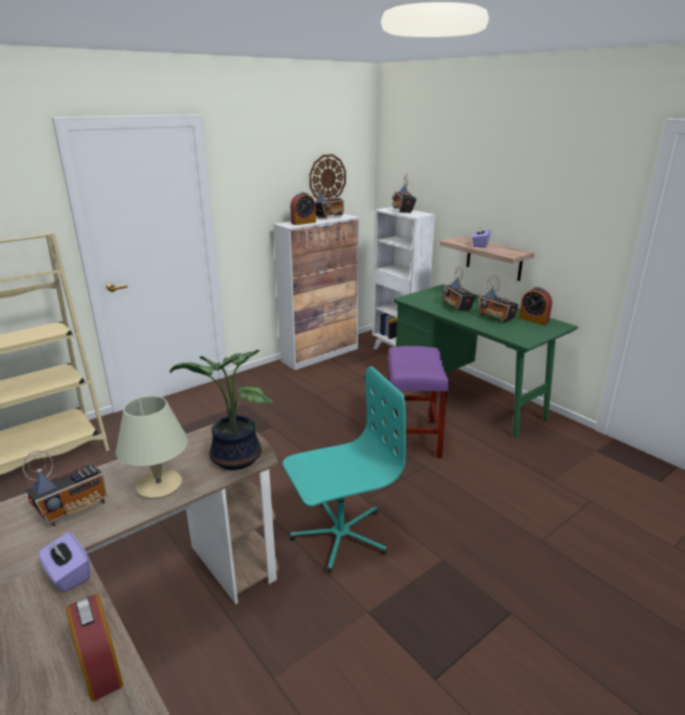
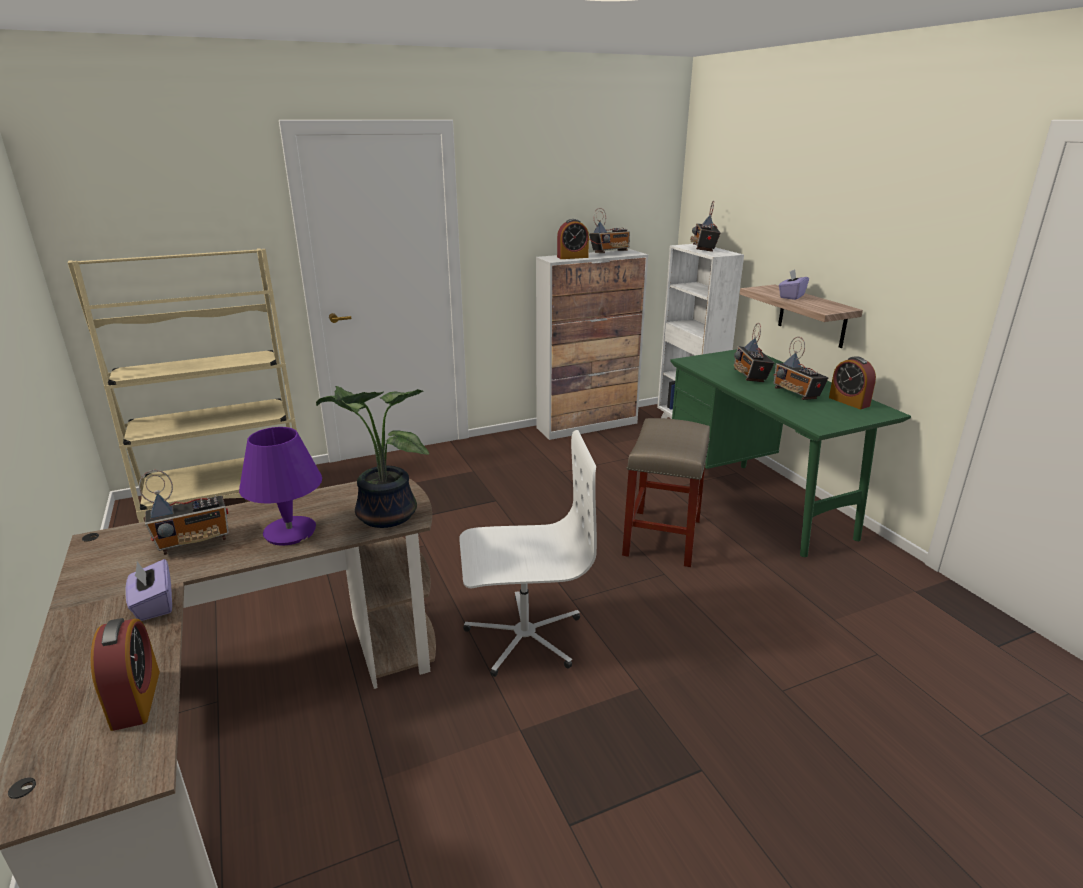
camera: 15 degrees right, 0 degrees up
(159, 485) = (289, 532): beige table lamp -> purple table lamp
(327, 178) = (612, 203): wall clock -> none
(340, 535) = (524, 636): turquoise office chair -> white office chair
(412, 437) = (662, 536): purple stool -> beige stool

